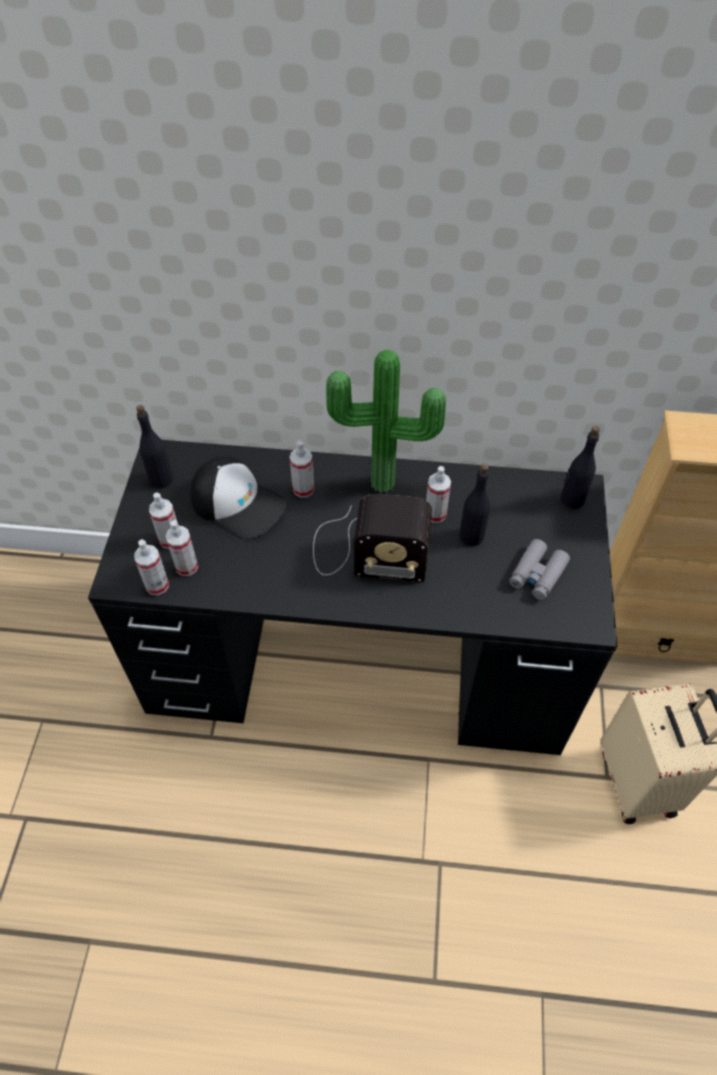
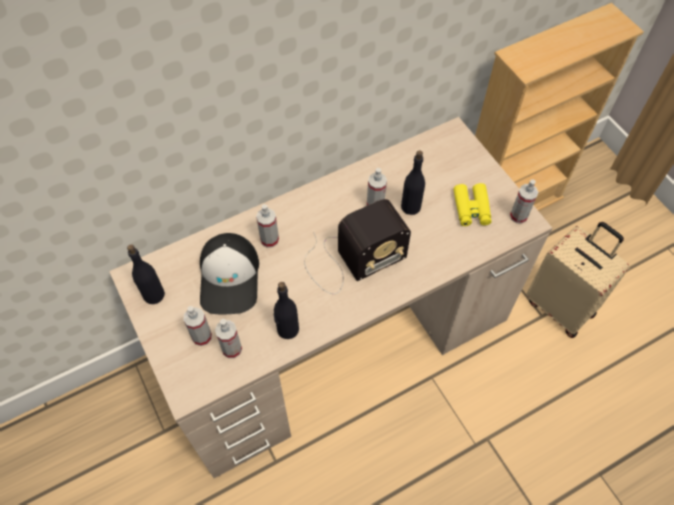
camera: 35 degrees left, 5 degrees up
(157, 585) = (221, 377): spray bottle -> spray bottle (518, 216)
(238, 503) = (230, 278): cap -> cap turned 90 degrees clockwise
(360, 659) = (337, 339): black desk -> beige desk
(383, 487) = (324, 206): potted plant -> none
(537, 574) = (471, 209): grey binoculars -> yellow binoculars
(571, 499) = (453, 144): black bottle -> black bottle (287, 329)

